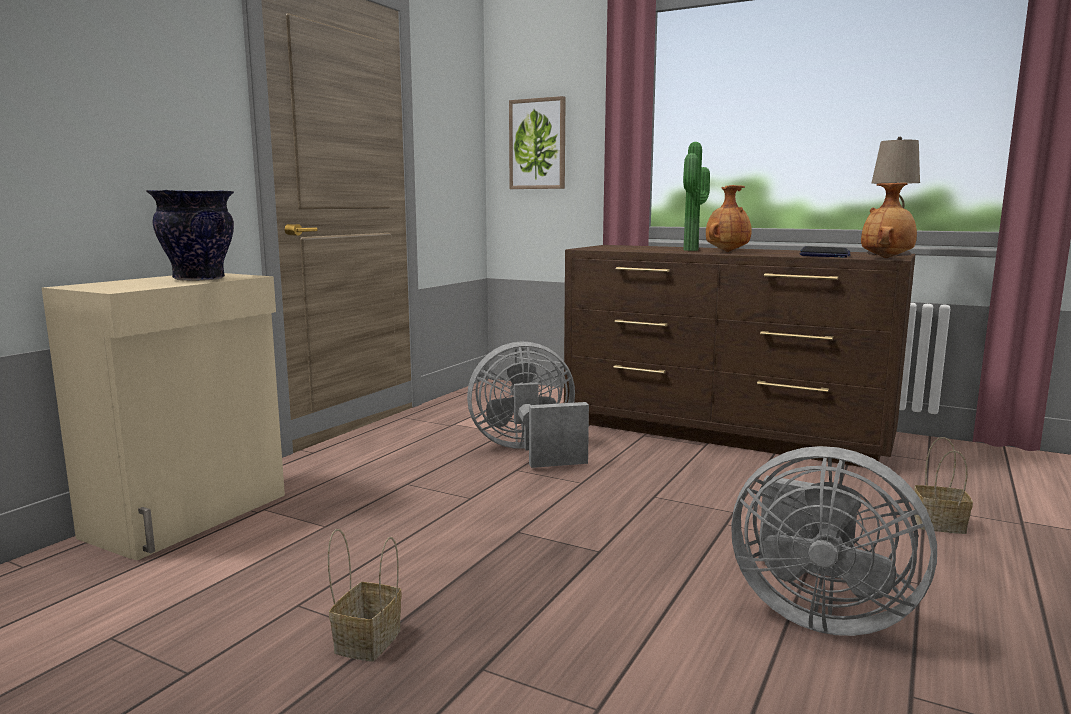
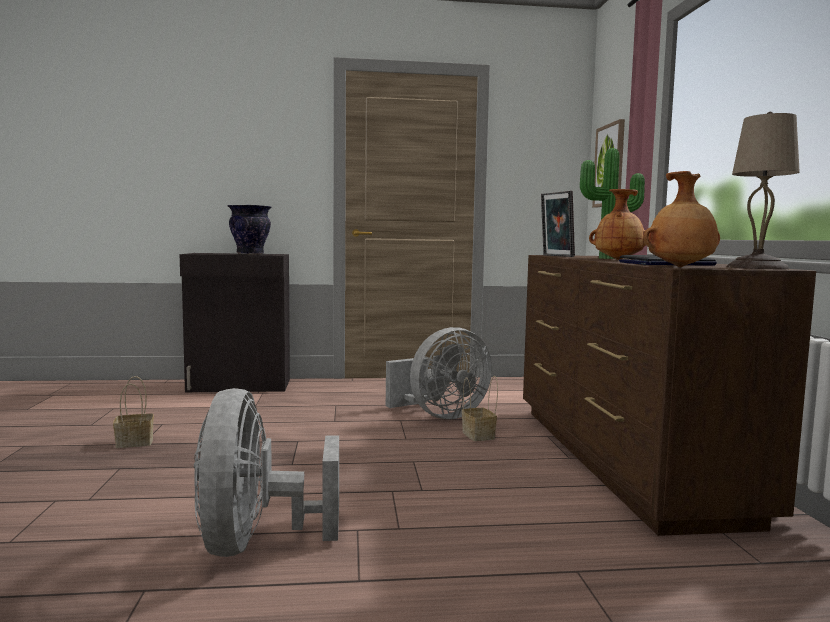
camera: 55 degrees right, 5 degrees down
(190, 515) = (240, 386): beige cabinet -> black cabinet
(528, 451) = (441, 415): grey fan -> grey fan turned 105 degrees clockwise
(623, 250) = (555, 256): none -> picture frame
(940, 524) = (534, 583): basket -> basket (479, 435)

